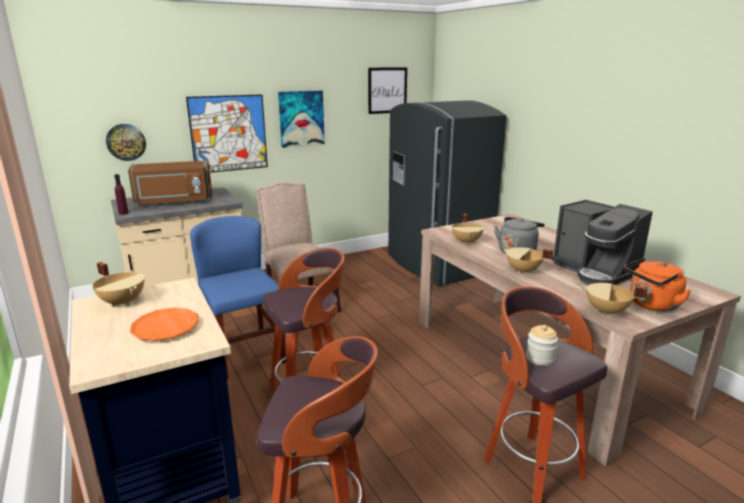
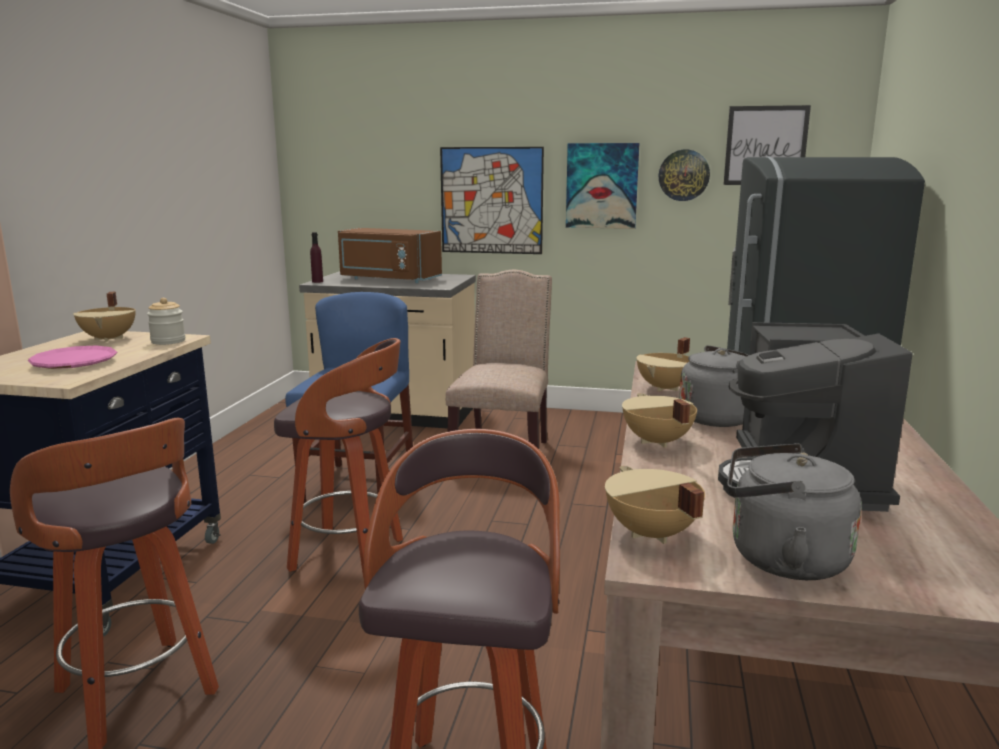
camera: 40 degrees right, 5 degrees down
(126, 142) = (366, 202): wall clock -> wall clock (683, 175)
(166, 328) = (74, 363): orange plate -> pink plate
(540, 358) = (434, 560): jar -> jar (168, 341)
(651, 305) = (780, 559): orange kettle -> grey kettle

